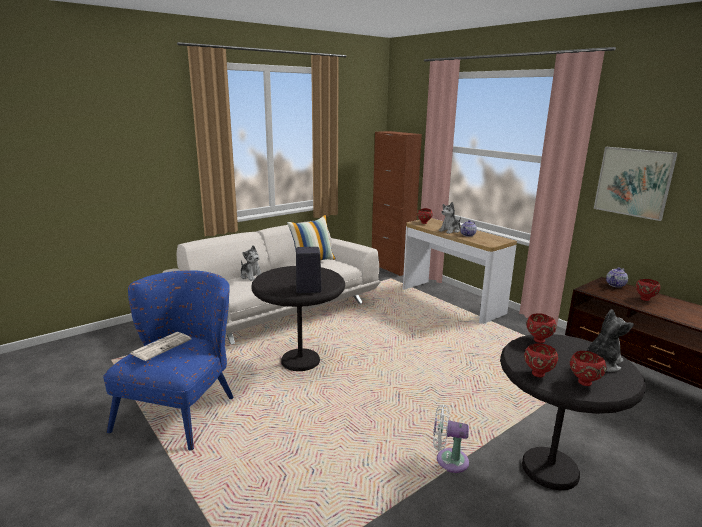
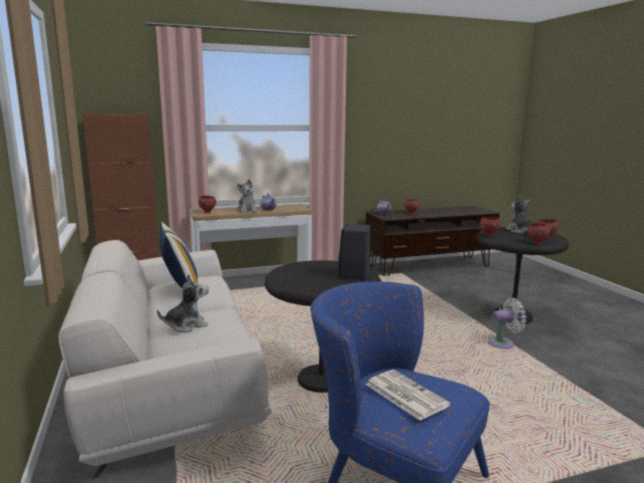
camera: 70 degrees left, 5 degrees down
(448, 460) = (503, 343): white fan -> white fan turned 135 degrees counterclockwise
(633, 182) = (373, 136): picture -> none

